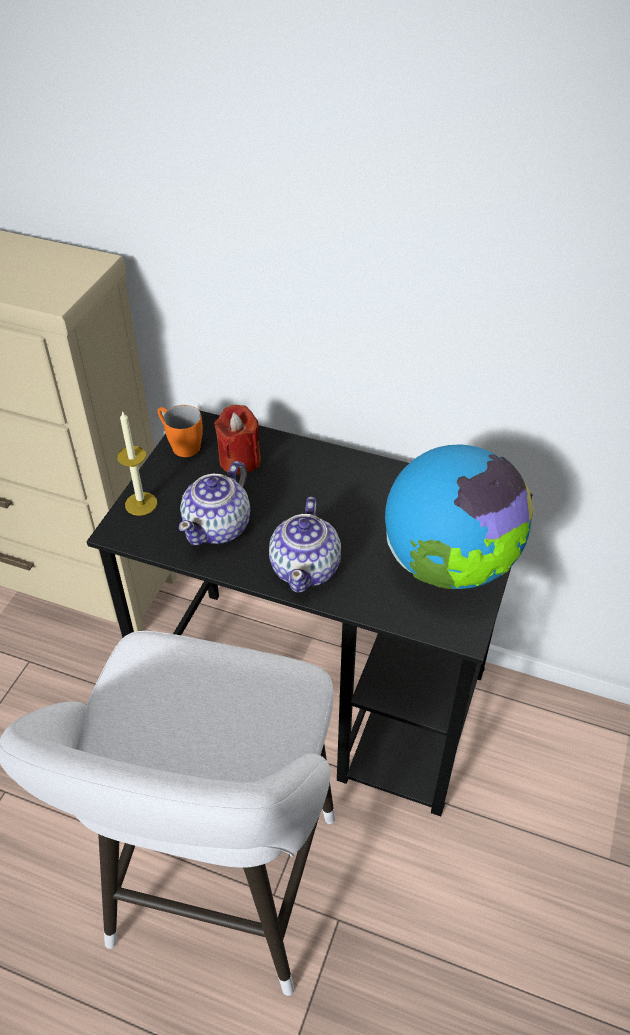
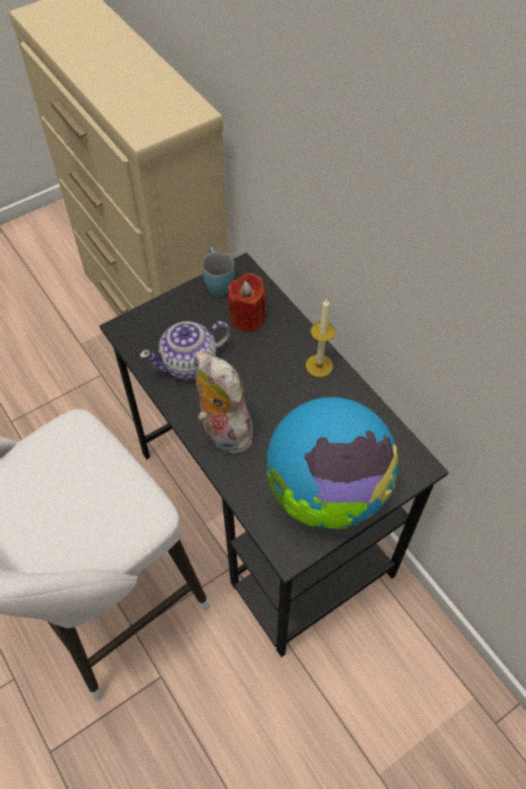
camera: 35 degrees right, 10 degrees up
(141, 504) = (154, 316): candle -> candle (319, 365)
(180, 444) = (217, 282): orange mug -> blue mug
(306, 568) = (222, 431): teapot -> plush toy

